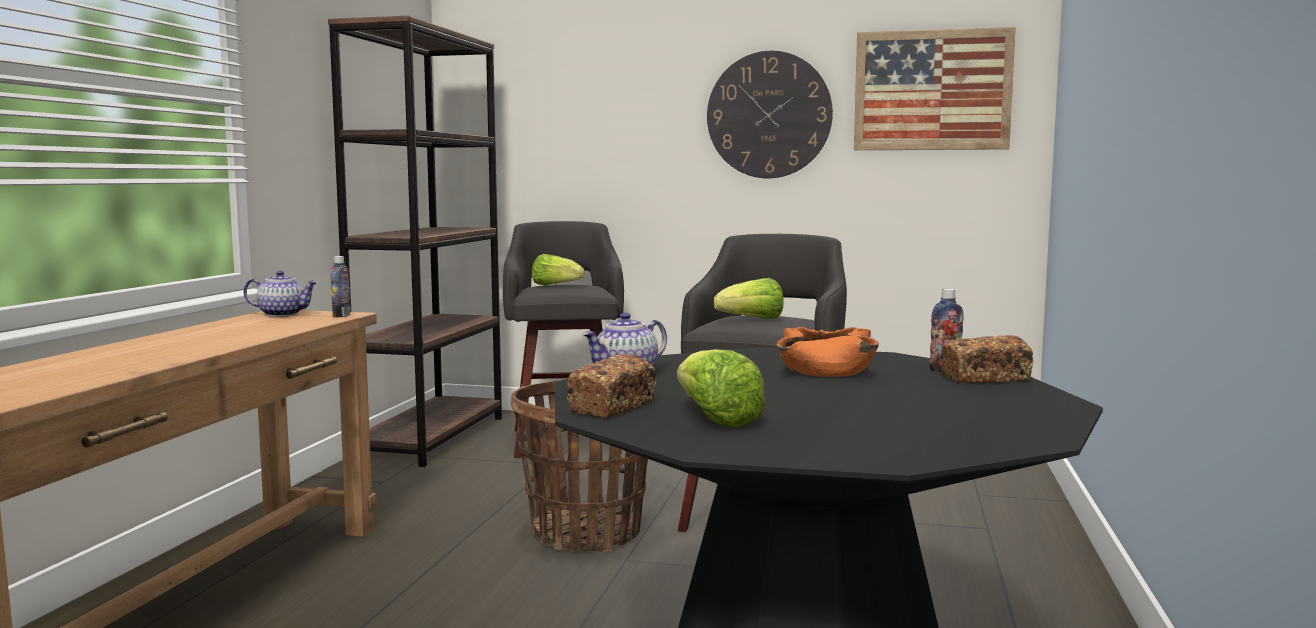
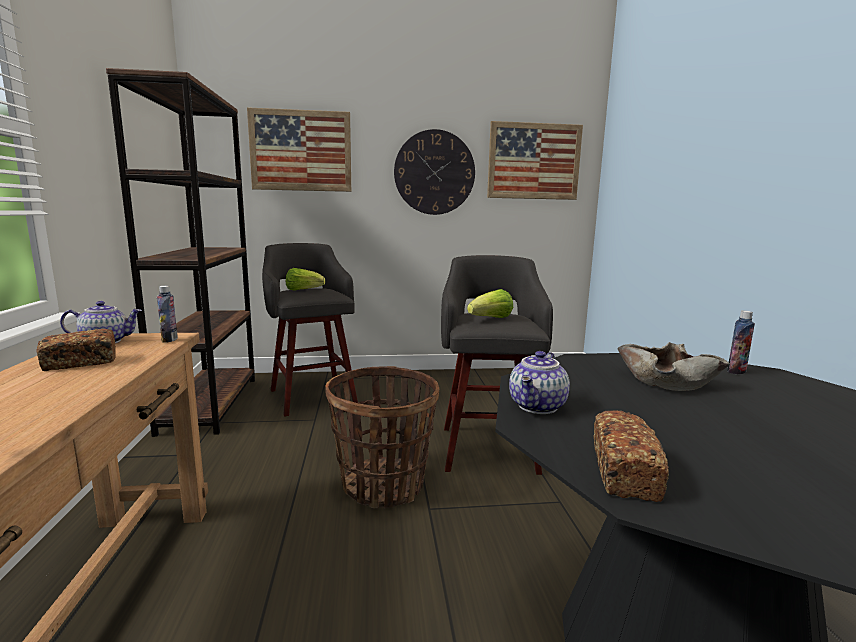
camera: 20 degrees left, 5 degrees up
(578, 93) = (301, 151): none -> picture
(715, 419) = (748, 482): lettuce -> none
(824, 370) = (666, 381): orange bowl -> beige bowl
(985, 378) = (782, 380): bread -> bread (80, 363)

